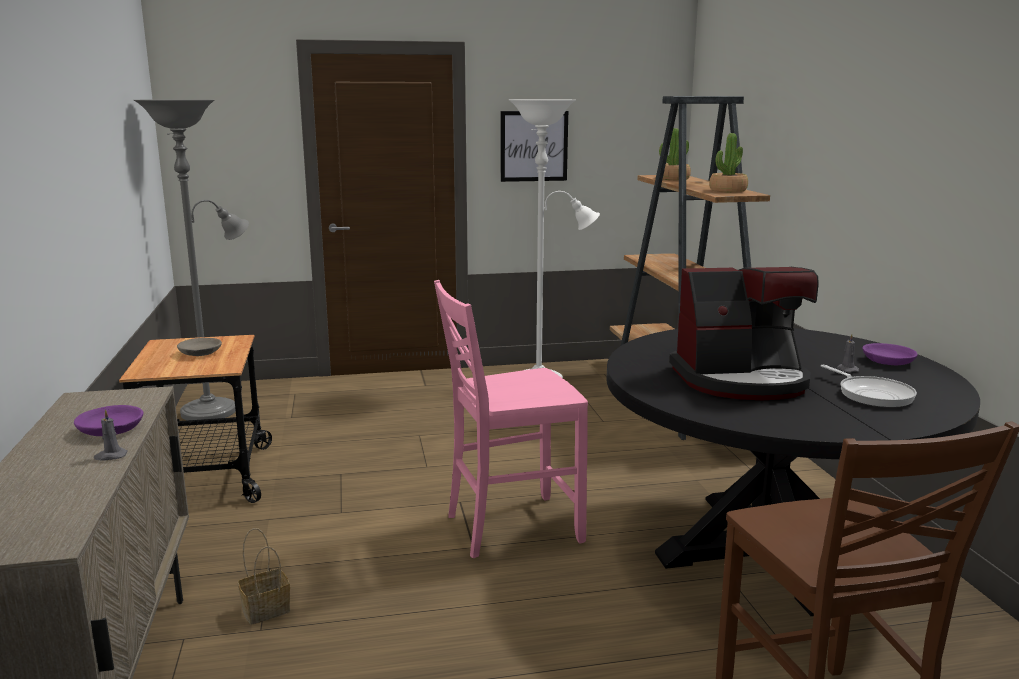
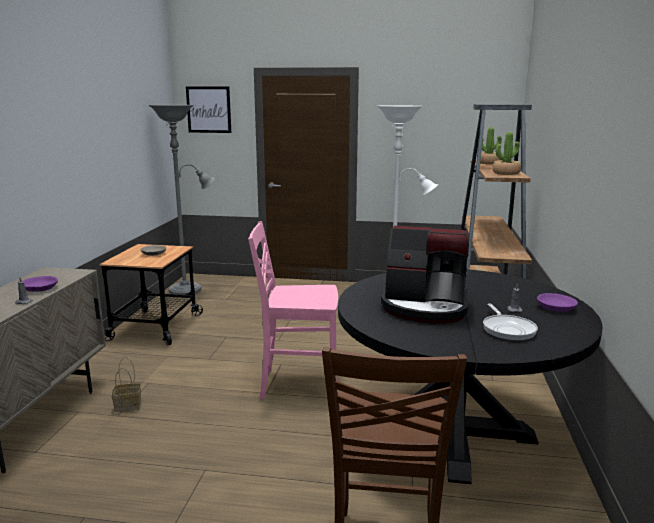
camera: 20 degrees right, 0 degrees up
(534, 146) = (403, 137): picture -> picture (208, 109)

